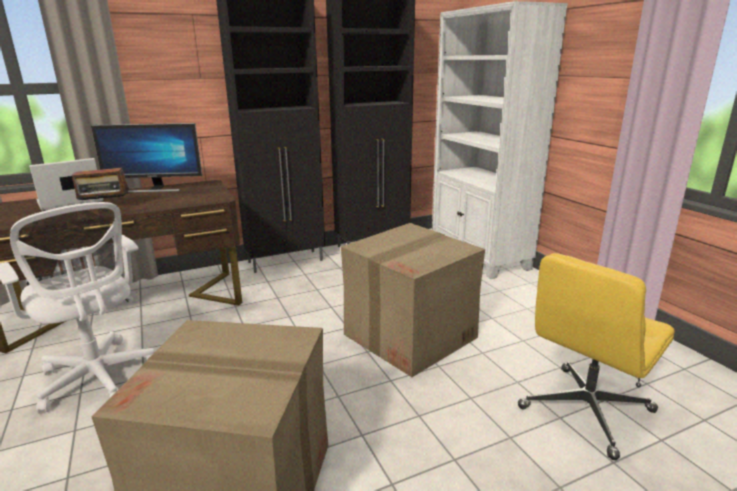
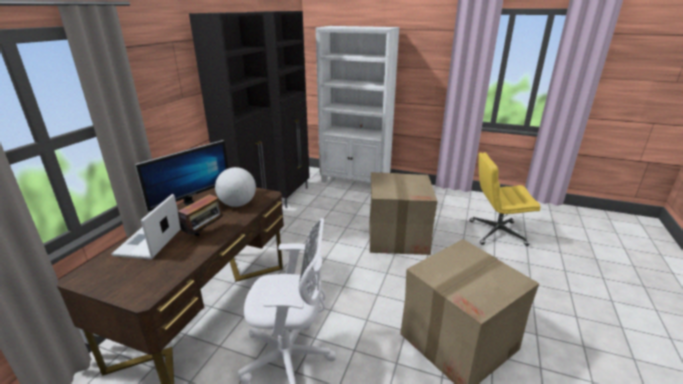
camera: 45 degrees left, 5 degrees up
(180, 198) = (238, 204): none -> globe
(585, 410) = (496, 233): yellow office chair -> yellow office chair turned 90 degrees clockwise

